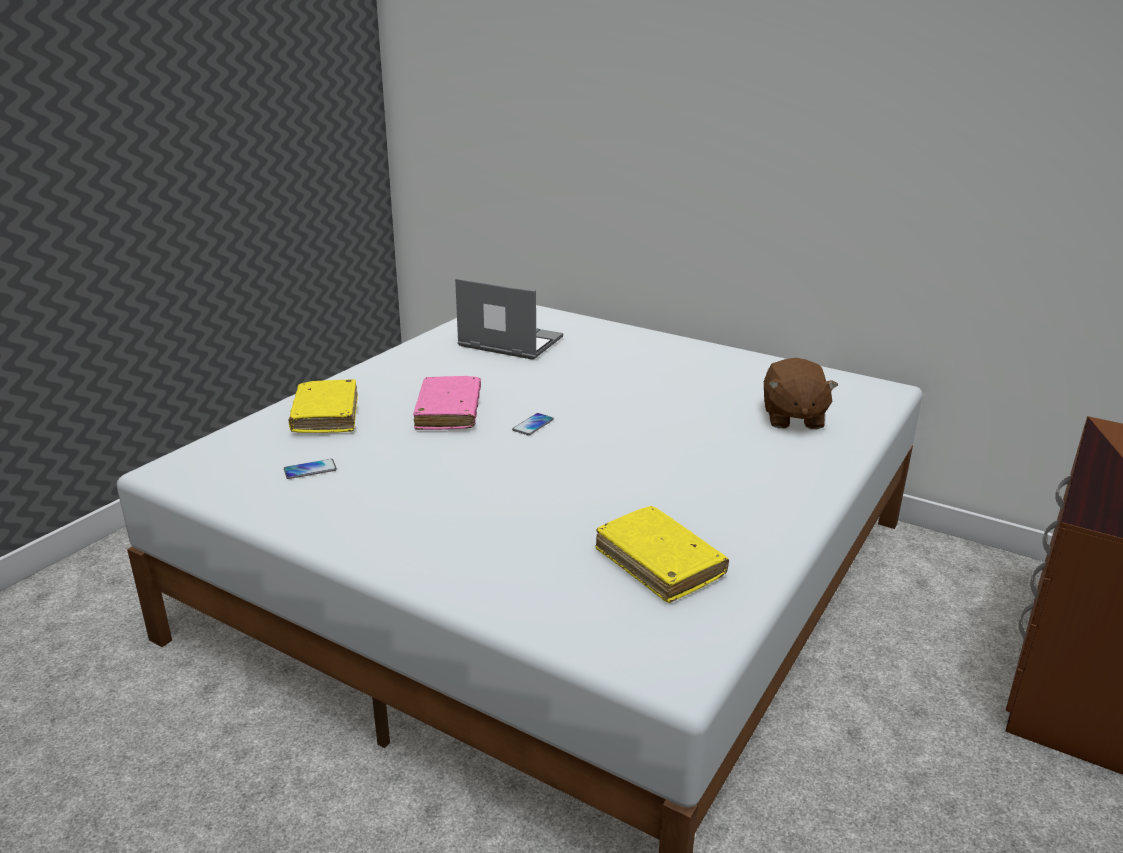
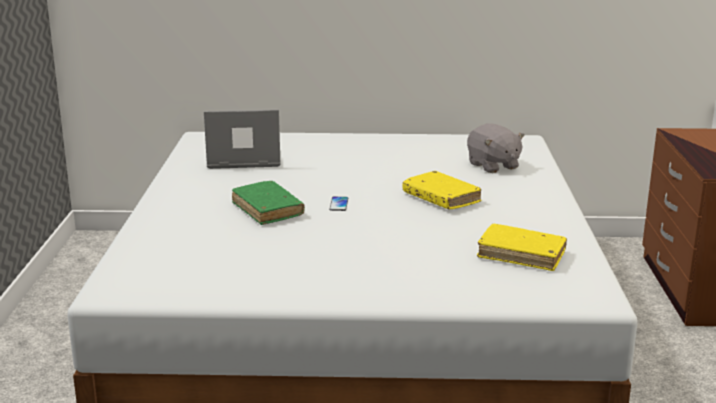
camera: 30 degrees left, 5 degrees down
(310, 470) = (222, 265): phone -> none
(326, 416) = (177, 232): yellow book -> yellow book (441, 198)
(448, 412) = (267, 210): pink book -> green book
(792, 418) = (493, 166): brown plush toy -> grey plush toy

